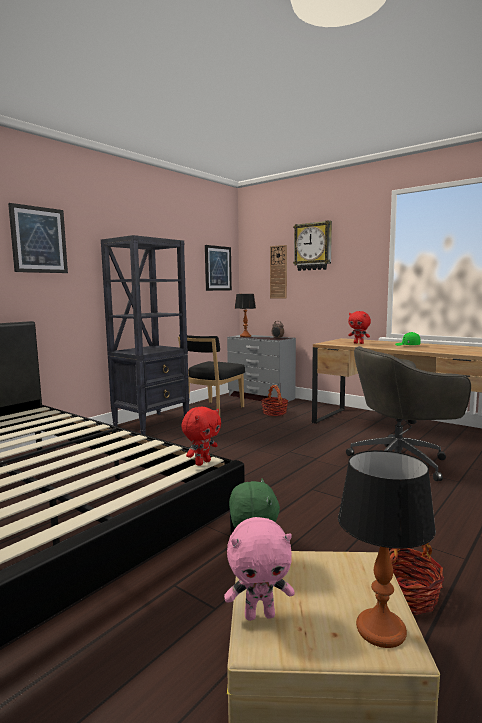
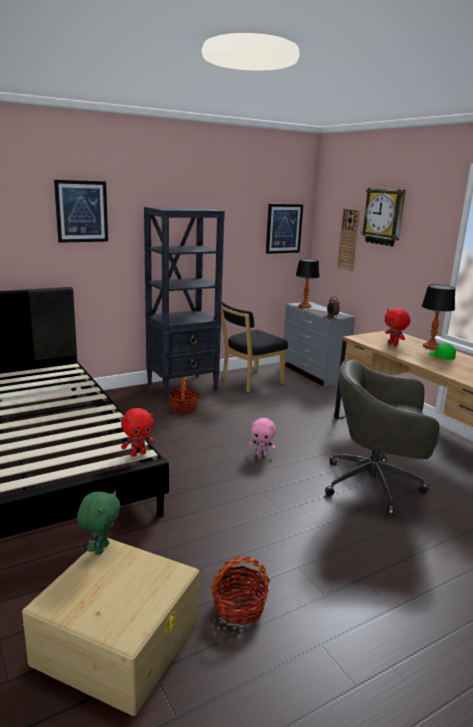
camera: 20 degrees right, 10 degrees up
(260, 615) = (68, 585): pink plush toy -> pink plush toy (262, 454)
(274, 413) = (308, 397): basket -> basket (183, 408)
(380, 629) = (128, 620): table lamp -> table lamp (431, 347)

